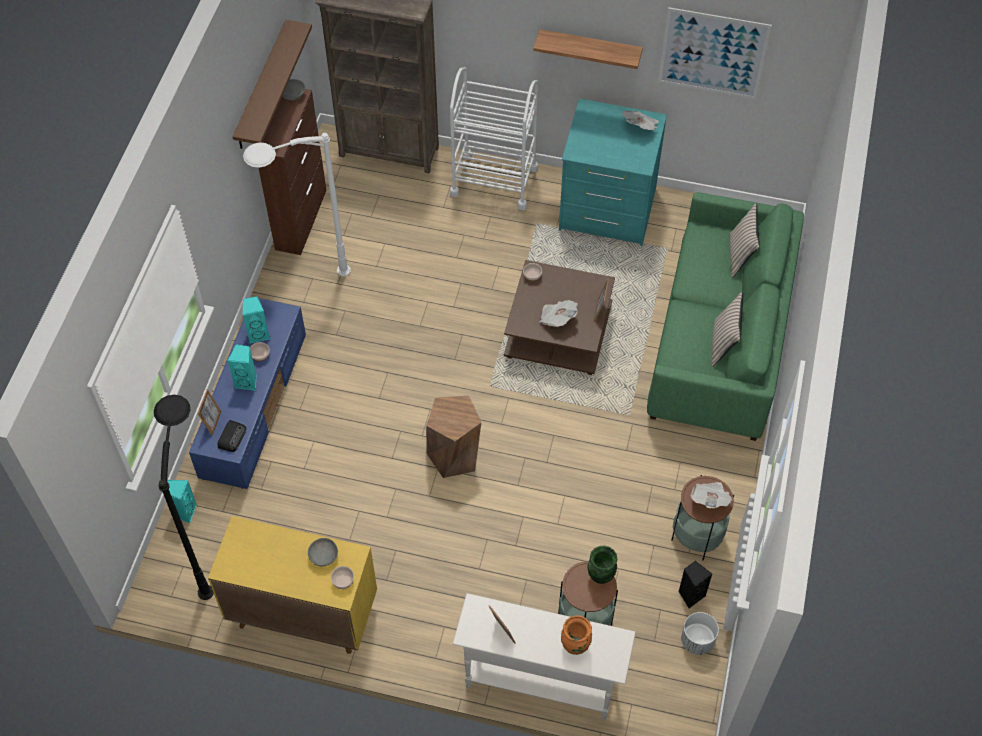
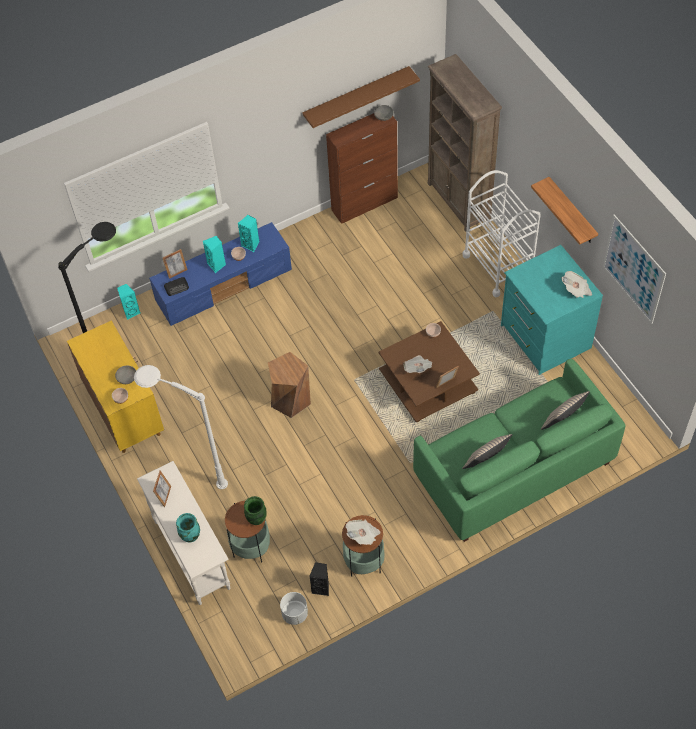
camera: 50 degrees right, 0 degrees up
(303, 286) = (322, 242): white floor lamp -> white floor lamp (188, 473)
(575, 645) = (191, 536): orange vase -> turquoise vase

